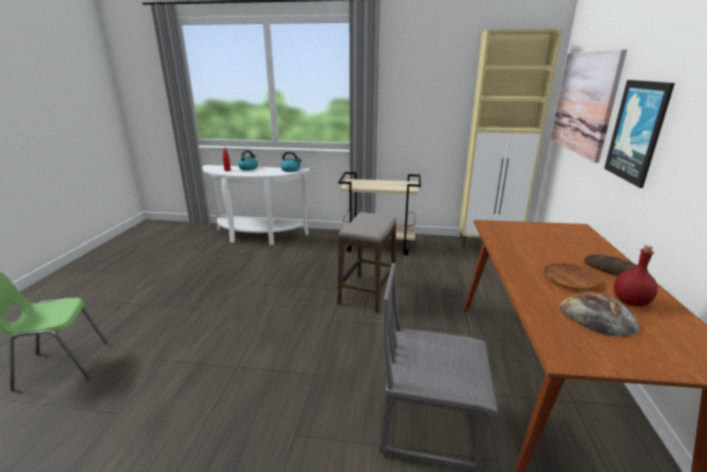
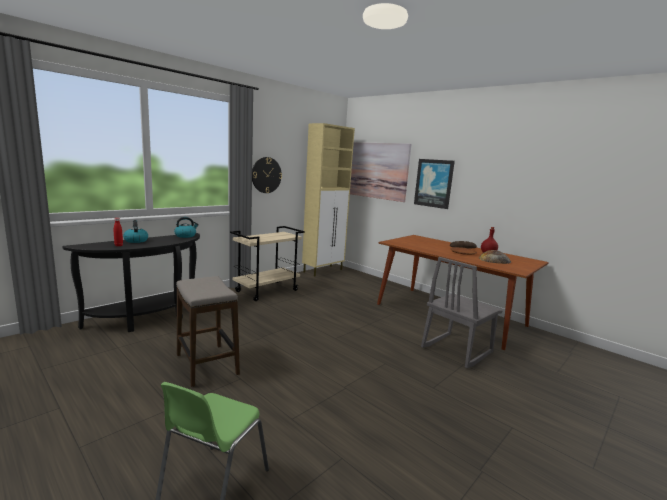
camera: 55 degrees left, 10 degrees down
(257, 236) = (148, 318): white console table -> black console table
(367, 293) = (321, 317): stool -> stool (206, 365)
(407, 109) = (266, 175): none -> wall clock

